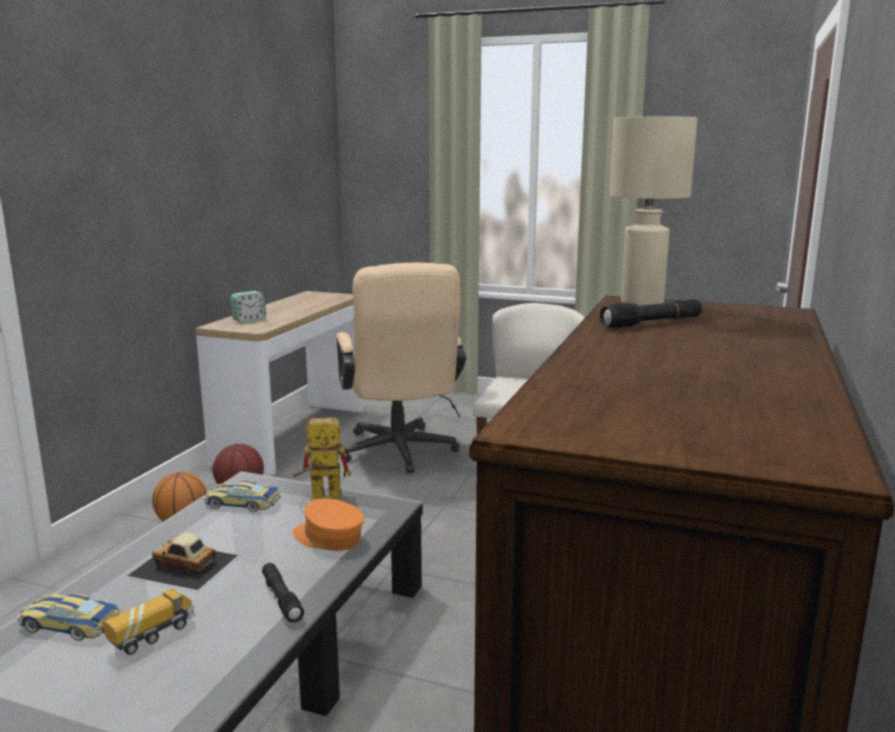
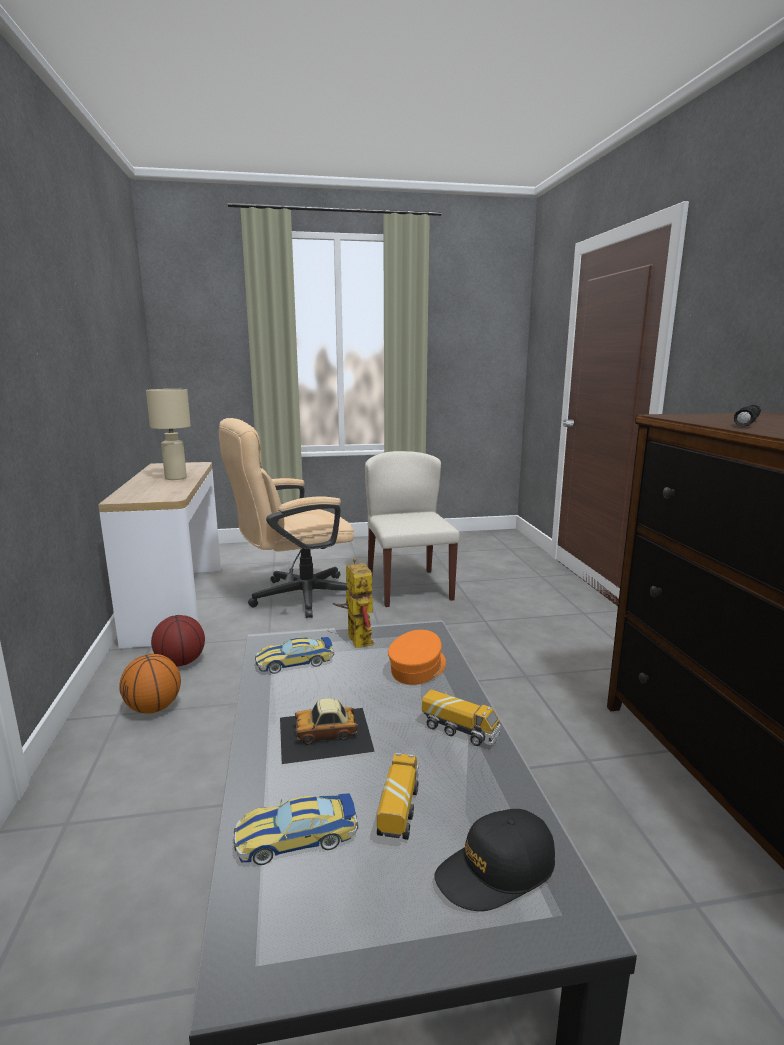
camera: 30 degrees left, 0 degrees up
(153, 699) = (496, 870): none -> black cap
(249, 320) = (145, 491): alarm clock -> none
(281, 598) = (460, 731): black flashlight -> toy truck
(319, 496) = (355, 637): toy robot -> toy robot turned 105 degrees clockwise
(328, 538) = (418, 668): orange cap -> orange cap turned 120 degrees clockwise
(400, 454) = (295, 597): beige office chair -> beige office chair turned 105 degrees clockwise
(640, 303) = (682, 415): beige table lamp -> beige table lamp (175, 478)

